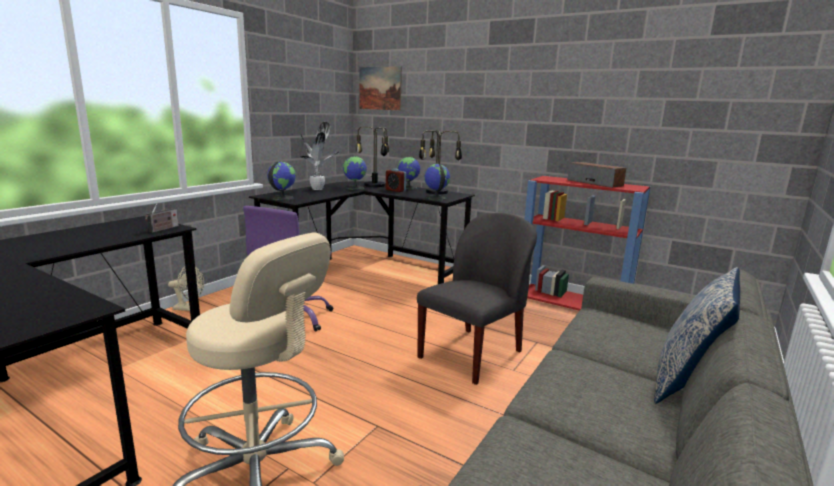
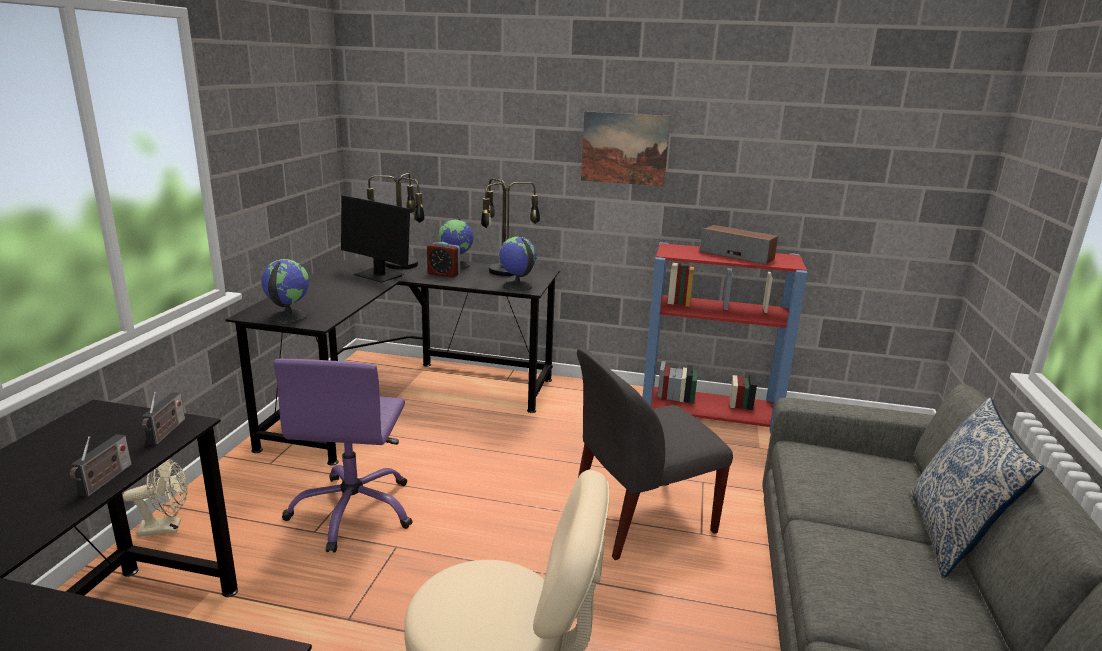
camera: 20 degrees left, 5 degrees up
(112, 241) = (104, 481): none -> radio
(318, 189) = (323, 284): potted plant -> none
(355, 188) = (379, 275): globe -> monitor
(380, 88) = (391, 109): picture -> picture (624, 148)
(472, 354) = (639, 519): grey chair -> grey chair turned 135 degrees counterclockwise

